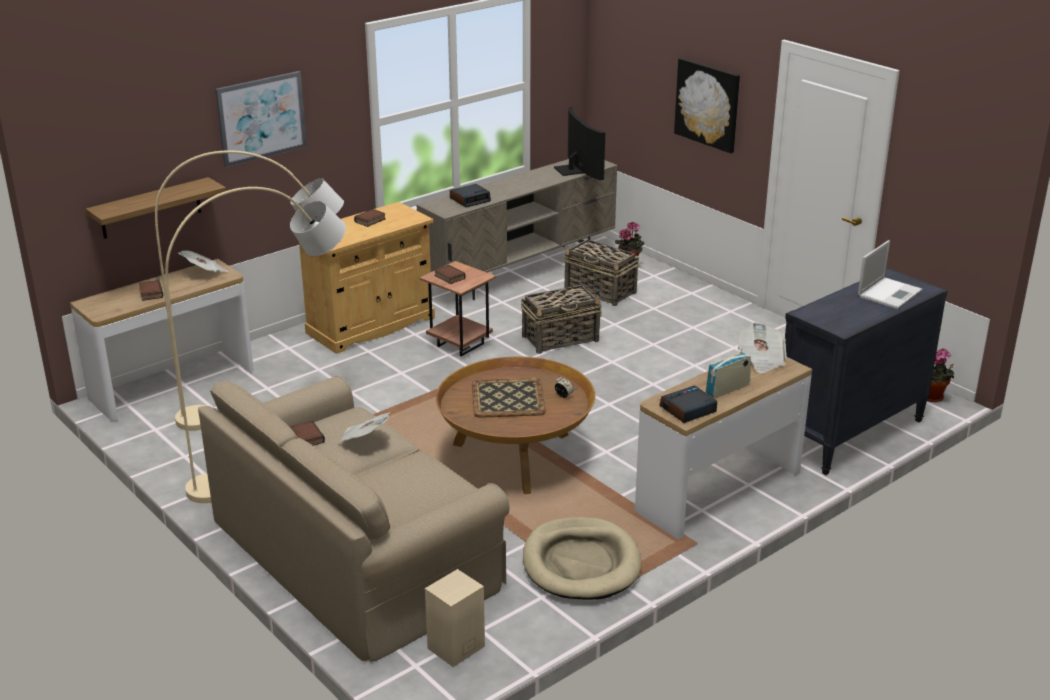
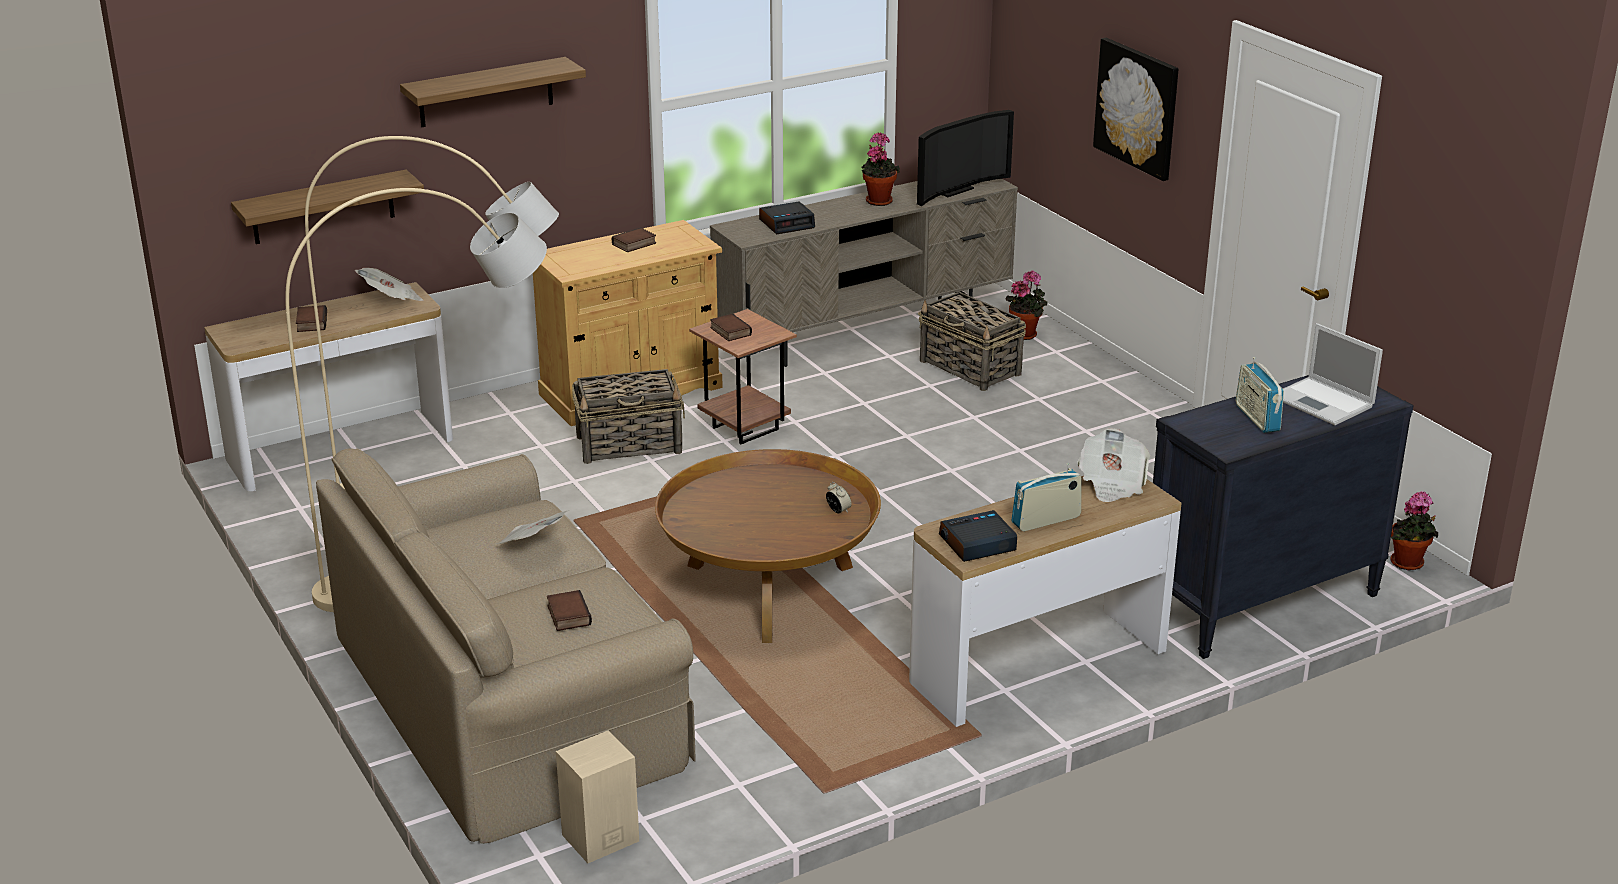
camera: 10 degrees right, 0 degrees up
(261, 118) = (486, 92): picture -> shelf
(306, 437) = (458, 535): book -> book (567, 615)
(508, 398) = (760, 507): tray -> none
(526, 180) = (878, 200): none -> potted plant
(561, 338) = (890, 431): basket -> basket (630, 445)
(574, 169) = (952, 190): television -> television turned 60 degrees clockwise
(581, 563) = (809, 745): beige dog bed -> none
(851, 307) = (1257, 418): none -> radio
(890, 293) = (1324, 402): laptop -> laptop turned 90 degrees clockwise

